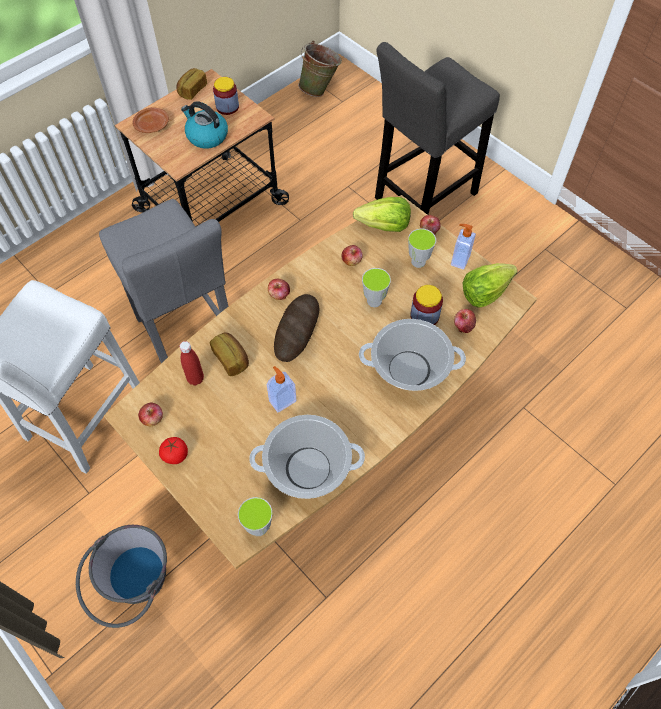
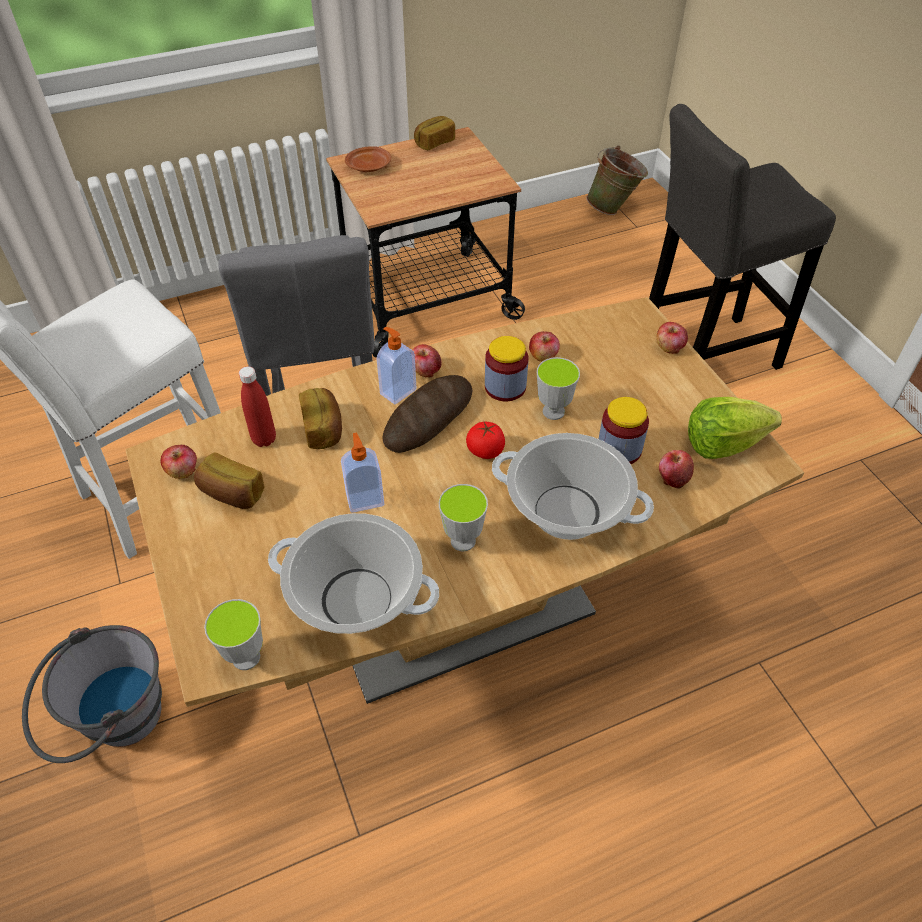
camera: 20 degrees right, 10 degrees down
(175, 455) = (186, 524): tomato -> tomato (485, 451)
(194, 424) = (231, 494): none -> bread
(206, 136) = (428, 190): kettle -> none
(227, 107) = (468, 167): jar -> jar (505, 387)
(384, 226) = (607, 327): lettuce -> none
(418, 262) = (638, 380): cup -> cup (463, 541)
(459, 260) = (700, 393): soap dispenser -> soap dispenser (397, 391)

